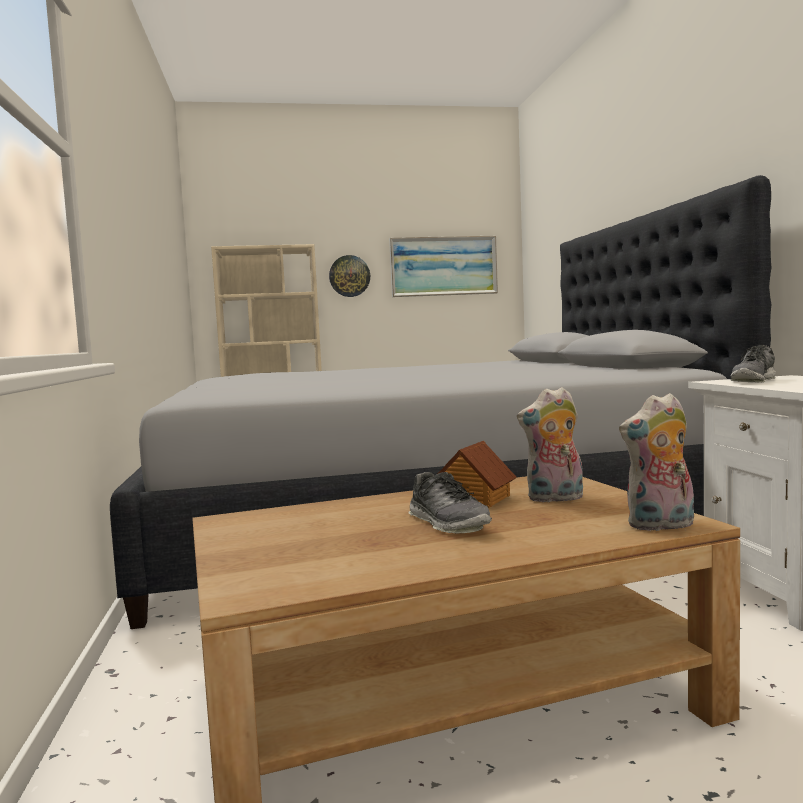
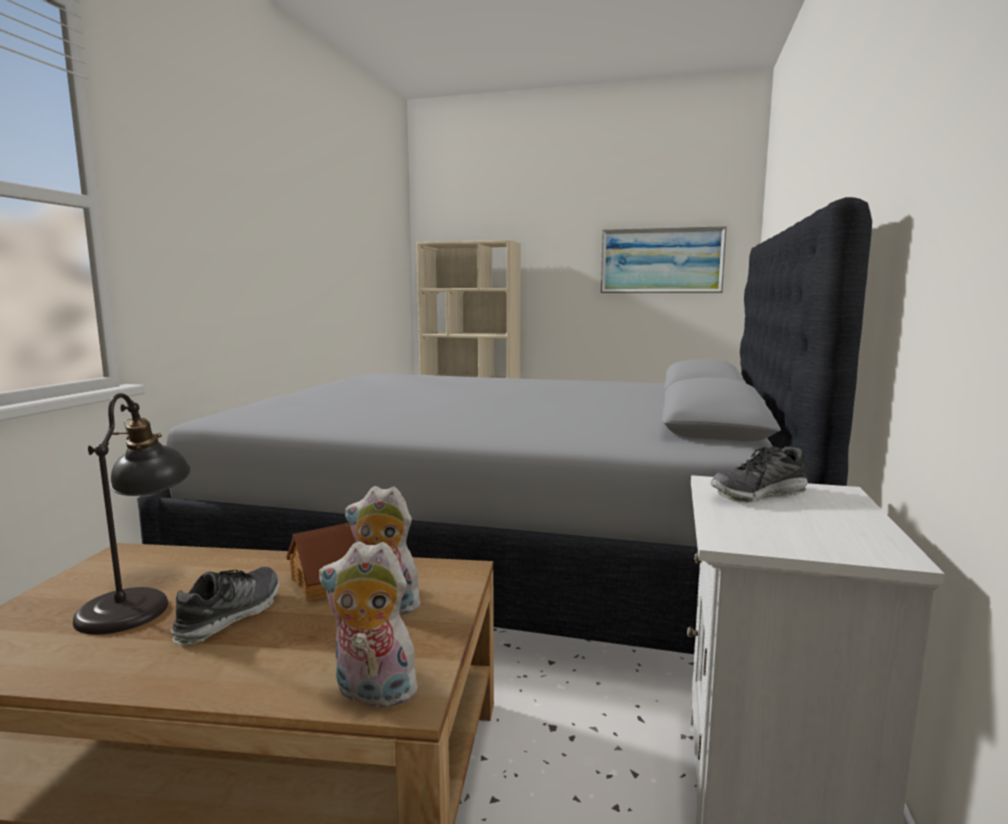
camera: 25 degrees right, 5 degrees up
(329, 531) = (140, 595): none -> grey table lamp
(349, 276) = (558, 270): wall clock -> none
(448, 523) = (230, 615): shoe -> shoe turned 150 degrees counterclockwise

